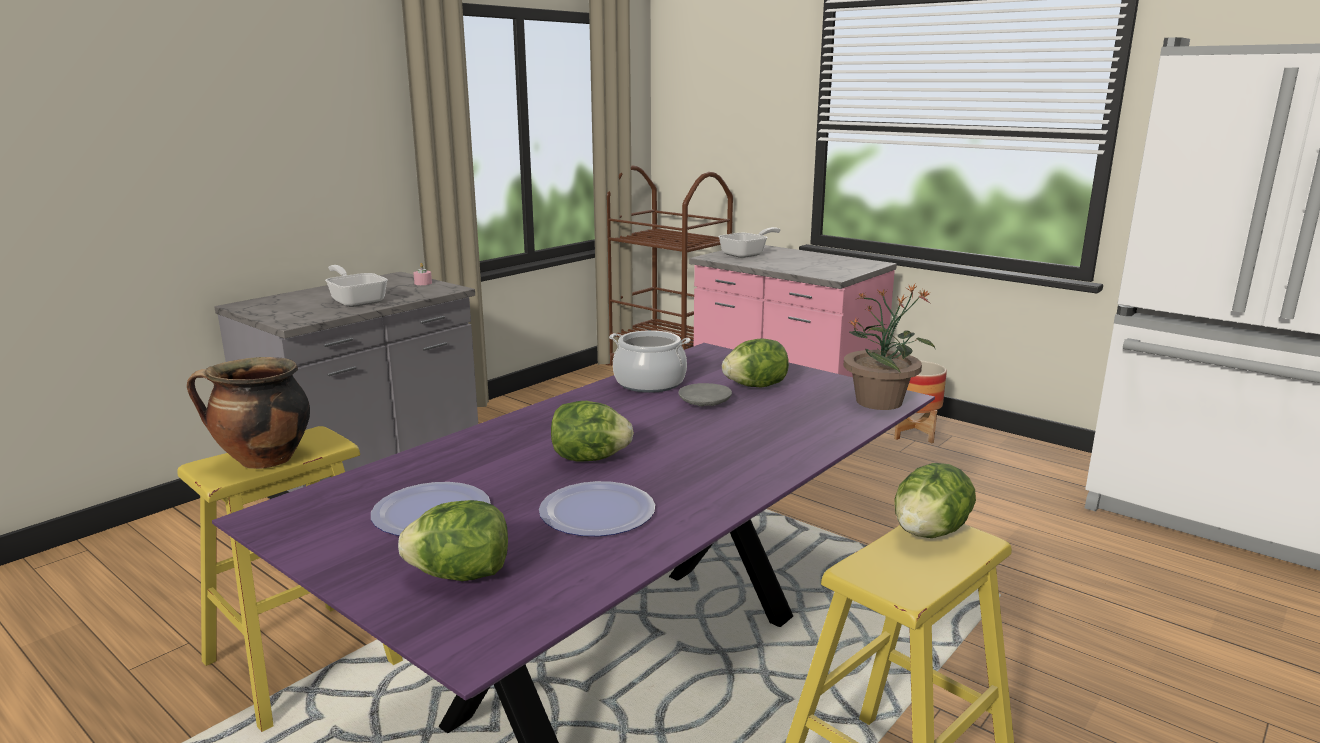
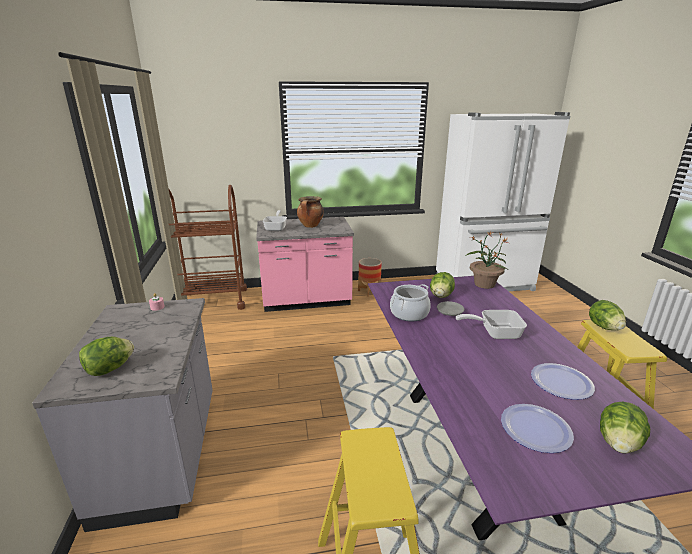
camera: 50 degrees left, 5 degrees up
(263, 461) = (384, 475): cooking pot -> cooking pot (310, 226)
(356, 301) = (153, 340): frying pan -> frying pan (495, 333)
(589, 458) = (495, 362): lettuce -> lettuce (110, 369)

